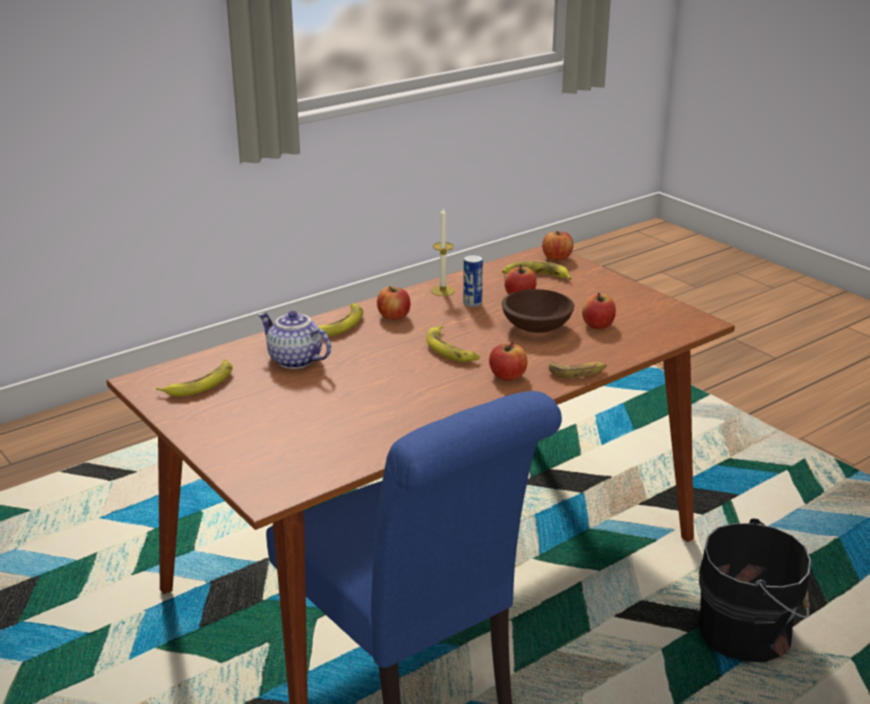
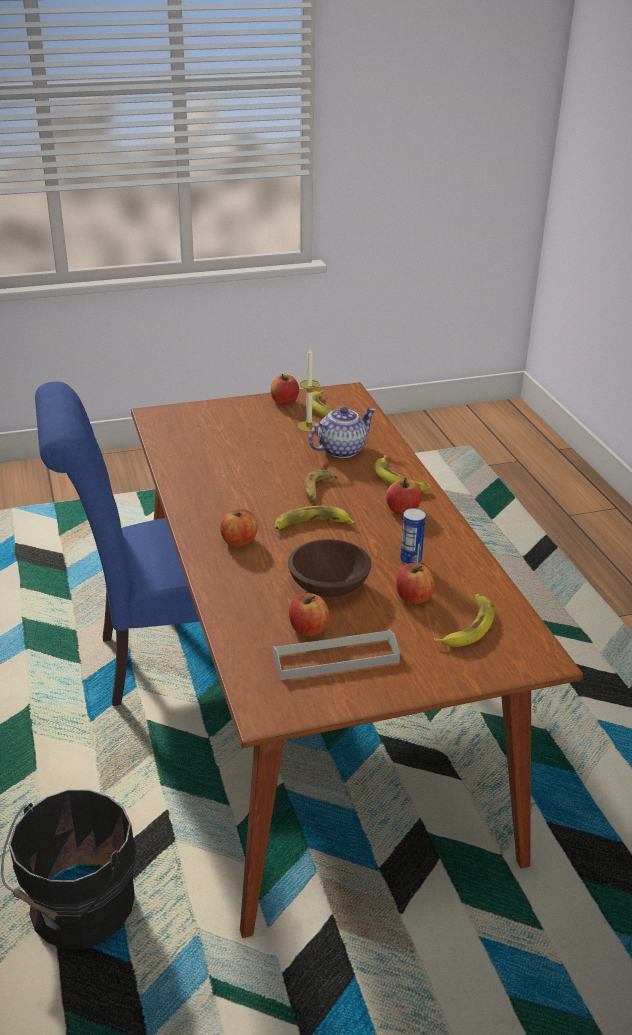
camera: 110 degrees right, 5 degrees up
(443, 291) = (452, 551): candle -> candle (309, 426)
(556, 257) = (522, 661): apple -> apple (284, 401)
(577, 372) = (216, 581): banana -> banana (318, 490)
(620, 310) = (335, 659): none -> grey tray

